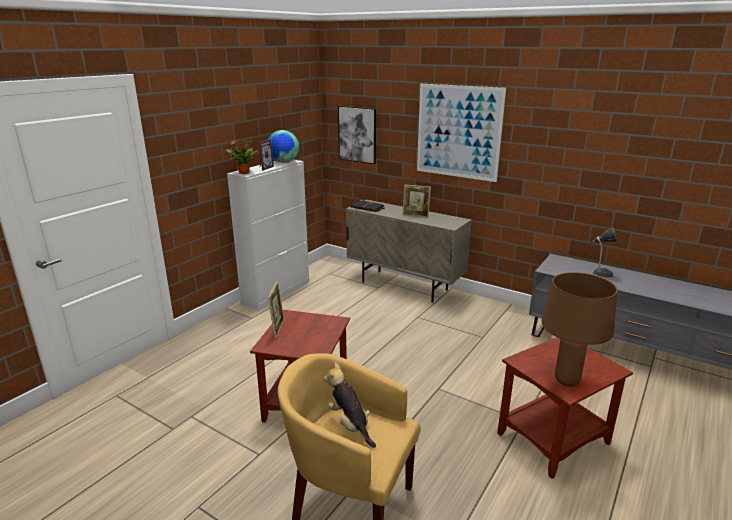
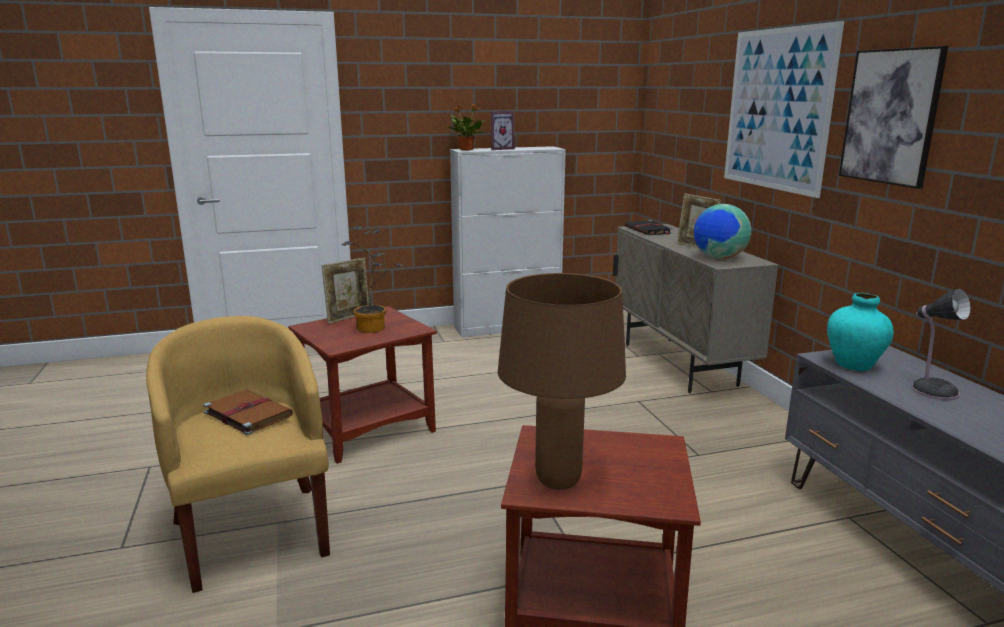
camera: 40 degrees right, 5 degrees down
(283, 162) = (537, 148): globe -> globe (719, 258)
(312, 330) = (375, 328): none -> potted plant
(350, 424) = (247, 414): plush toy -> brown book
(357, 134) = (669, 123): picture -> picture (891, 116)
(562, 270) = (853, 365): none -> turquoise vase

